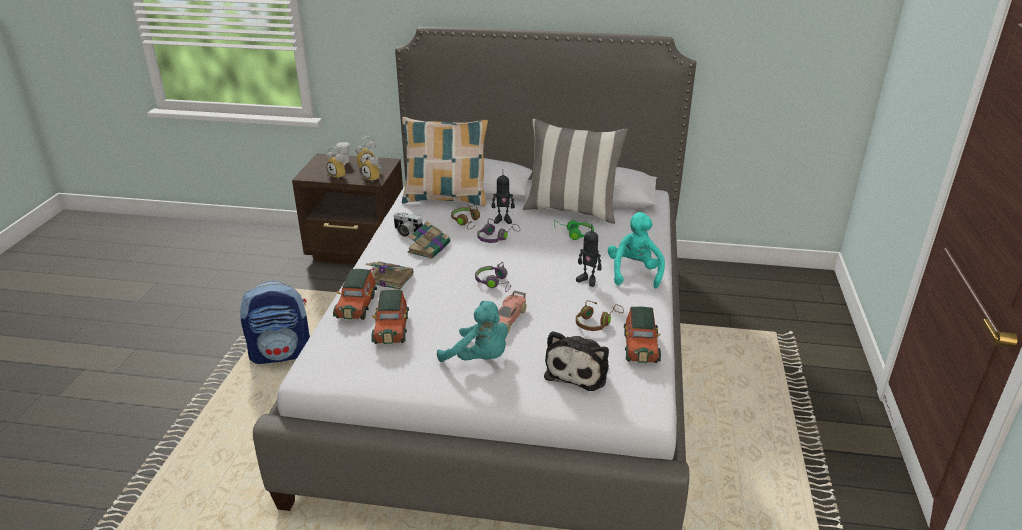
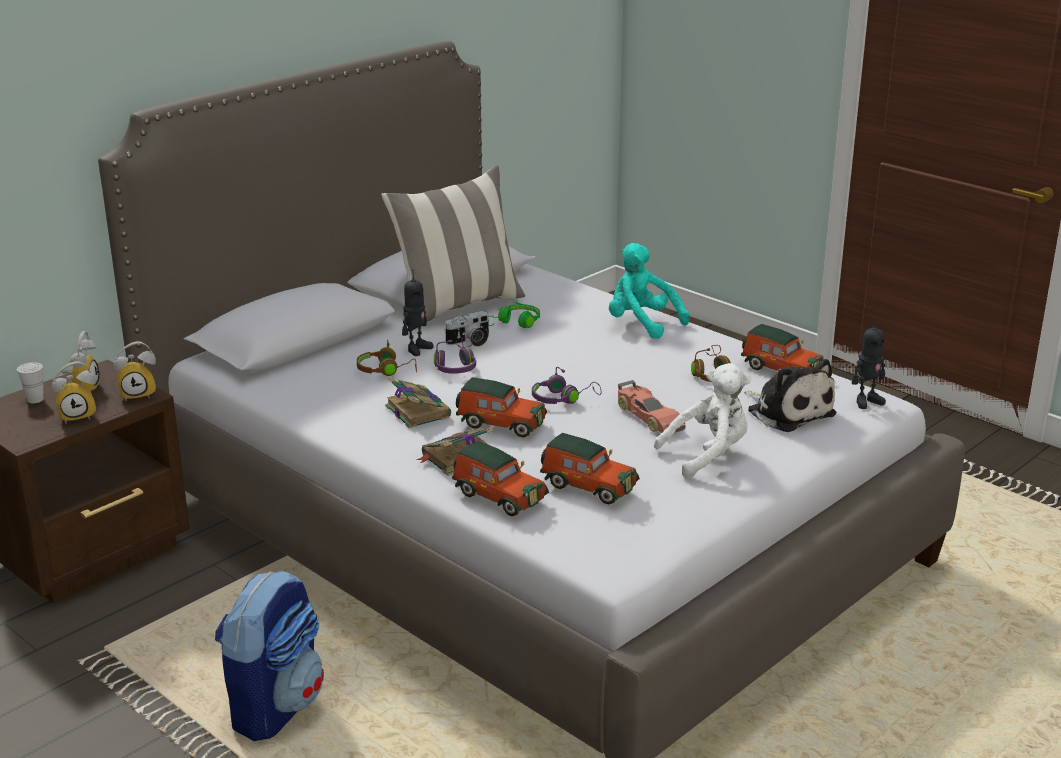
camera: 55 degrees left, 5 degrees down
(406, 232) = (349, 414): camera -> camera (470, 342)
(440, 275) = (499, 423): none -> toy car
(446, 199) = (299, 364): pillow -> none
(479, 358) = (708, 455): turquoise plush toy -> white plush toy
(588, 280) = (625, 350): toy robot -> toy robot (866, 401)

